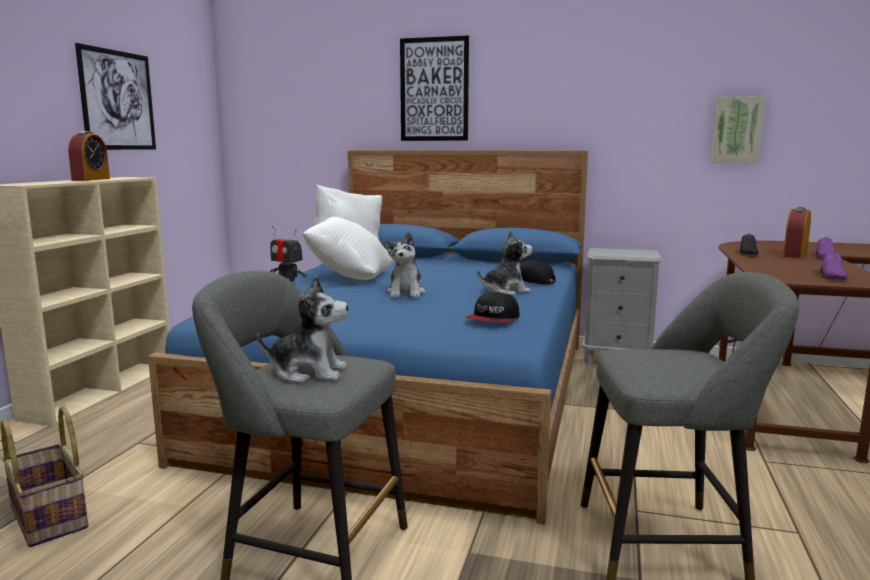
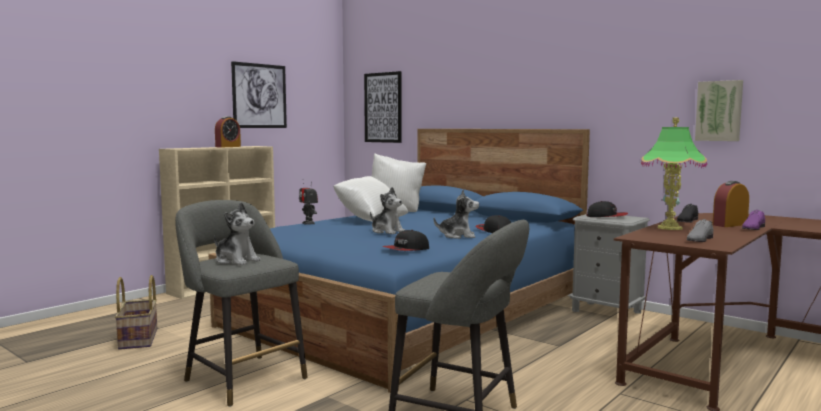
camera: 25 degrees right, 5 degrees down
(406, 293) = (387, 231): plush toy -> plush toy turned 75 degrees counterclockwise
(434, 89) = (479, 81): picture -> picture (383, 107)
(618, 251) = (607, 216): none -> cap
(762, 263) = (670, 228): none -> table lamp
(831, 276) = (699, 239): purple shoe -> grey shoe

